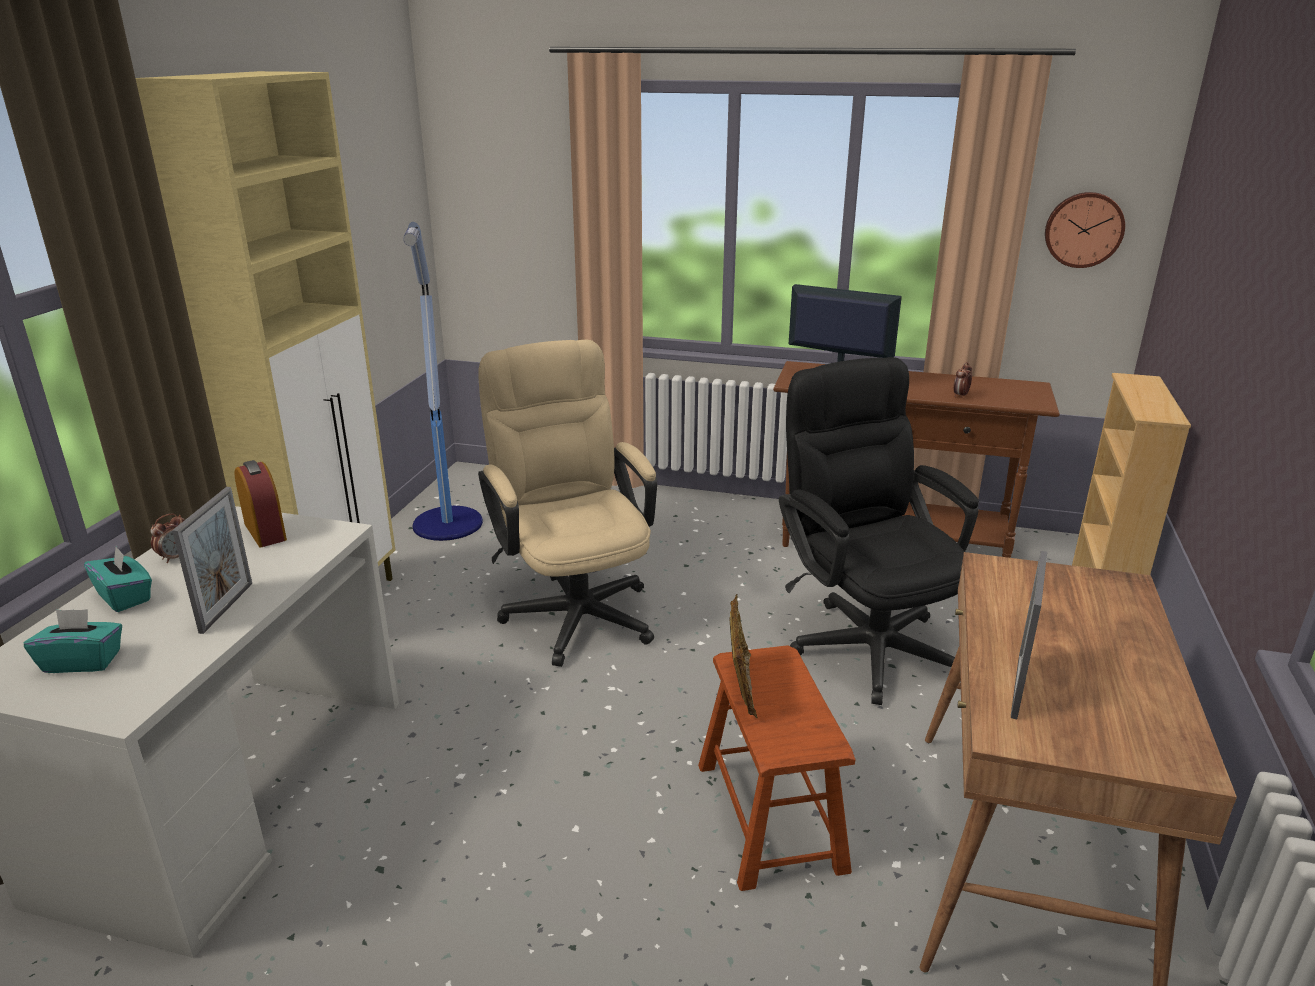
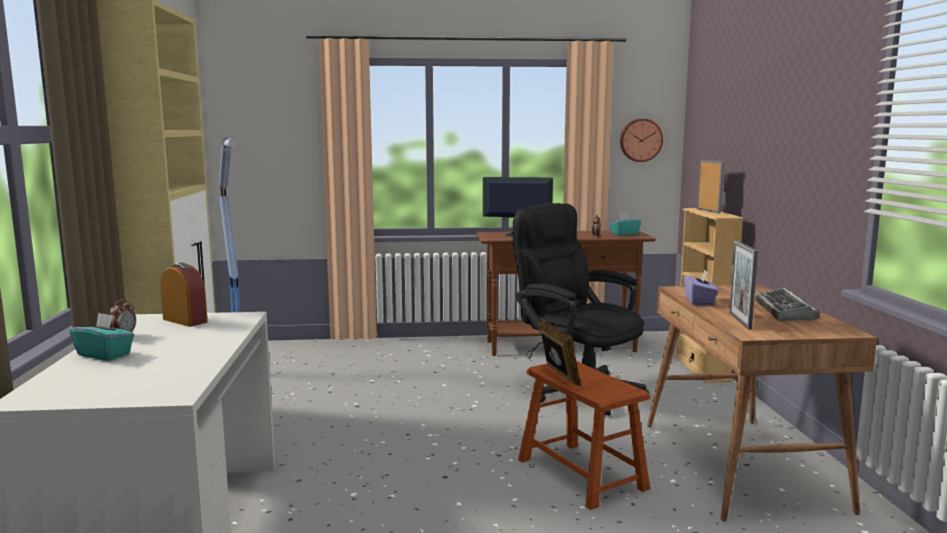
camera: 20 degrees left, 15 degrees down
(83, 661) = (108, 382): turquoise tissue box -> turquoise tissue box (624, 234)
(226, 607) = (198, 350): picture frame -> picture frame (708, 211)
(574, 608) = (372, 401): beige office chair -> none
(996, 612) = (699, 301): none -> purple tissue box
(1124, 675) = (785, 312): none -> keyboard

